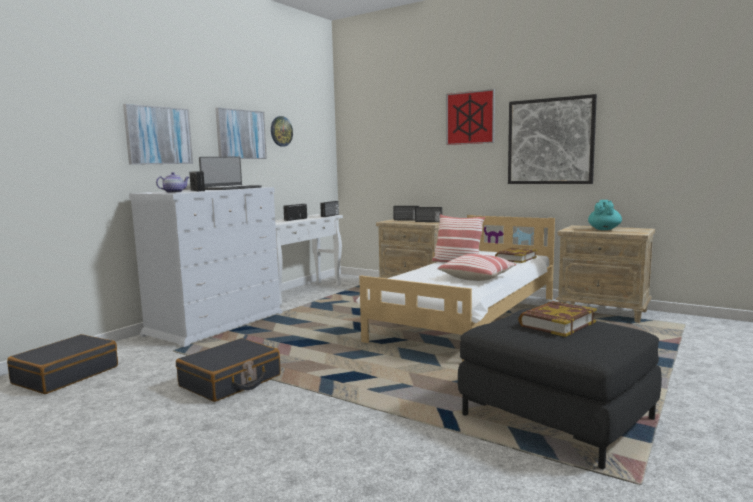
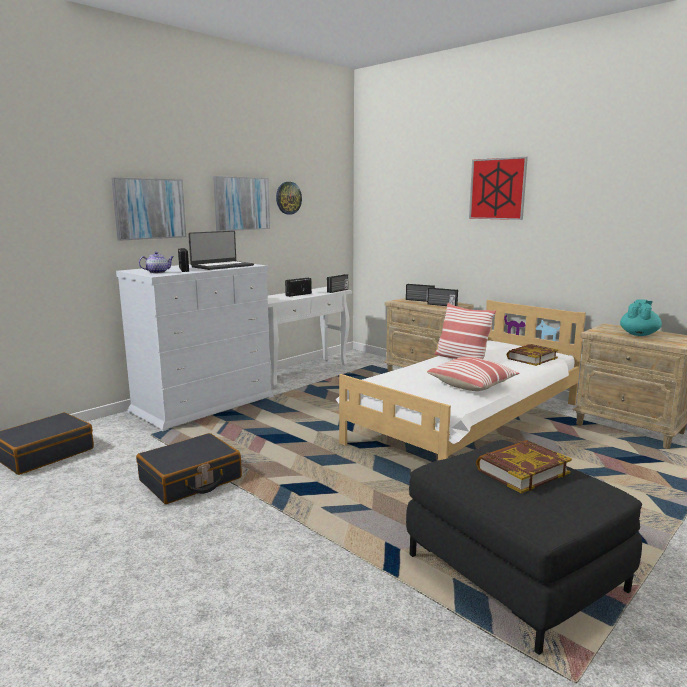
camera: 10 degrees right, 5 degrees up
(550, 141) = (587, 223): picture -> none

